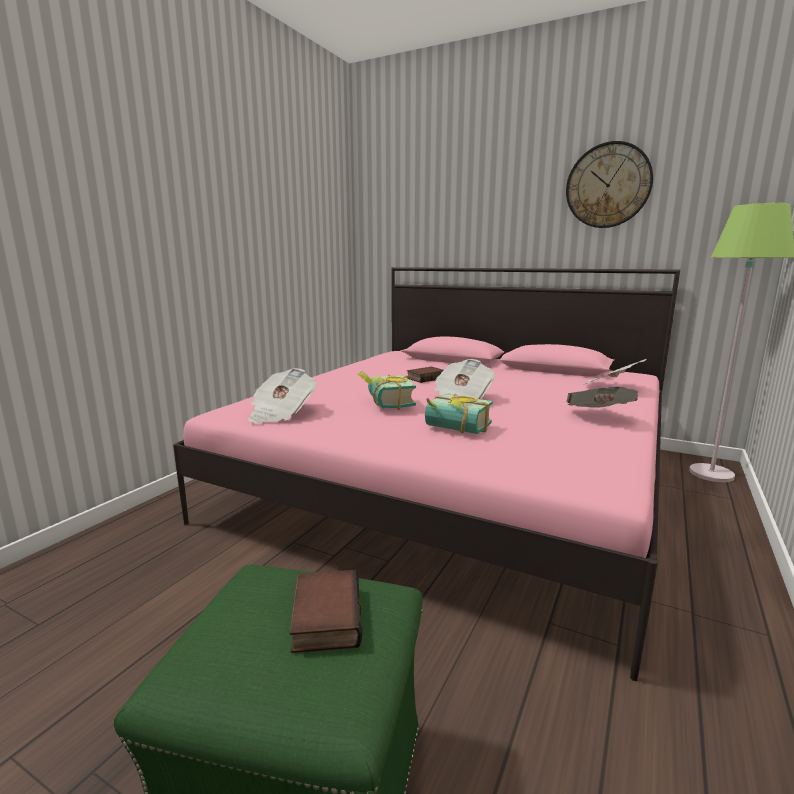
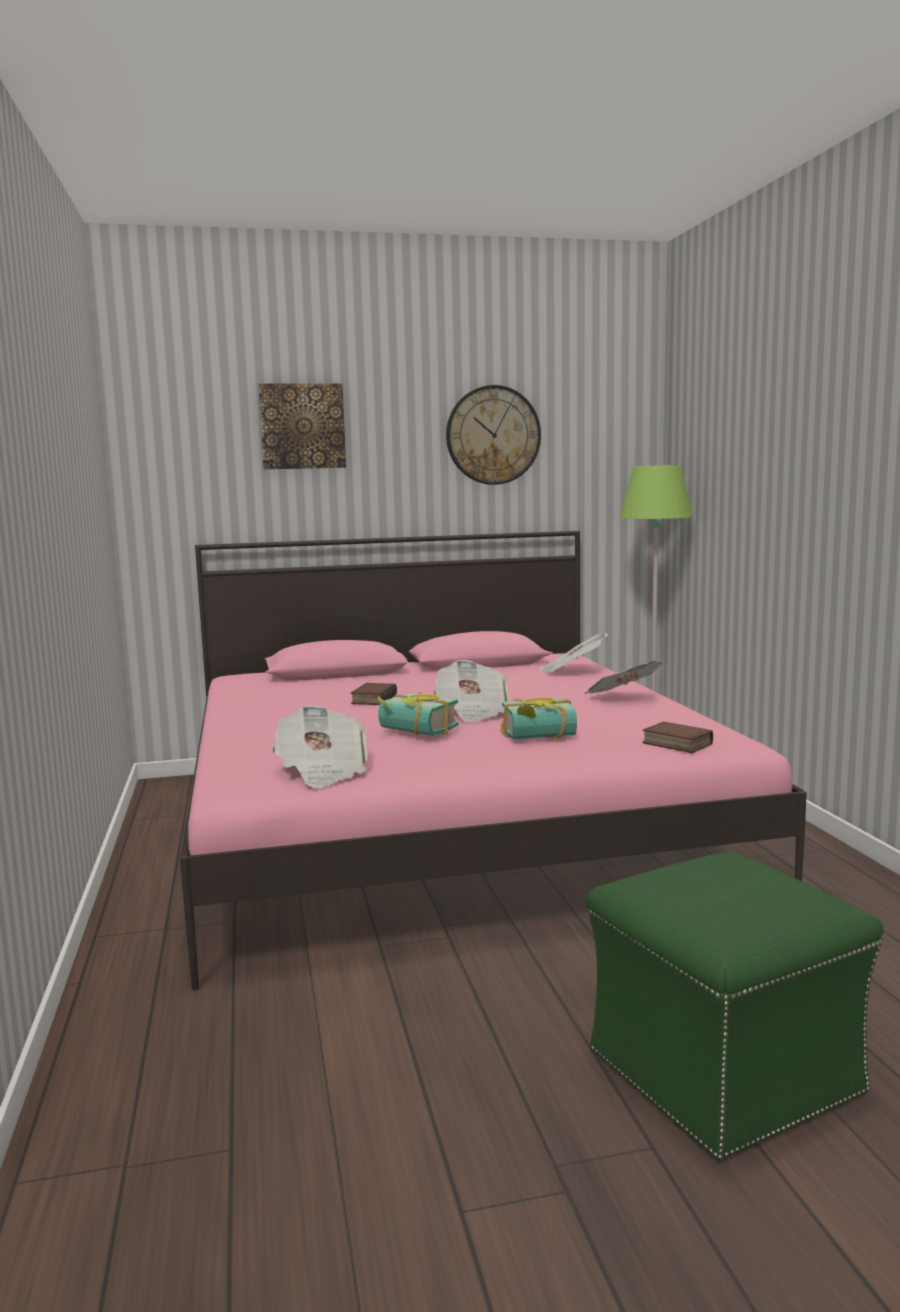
camera: 40 degrees left, 5 degrees down
(324, 616) = (731, 878): book -> book (675, 744)
(461, 186) = (302, 426): none -> picture

